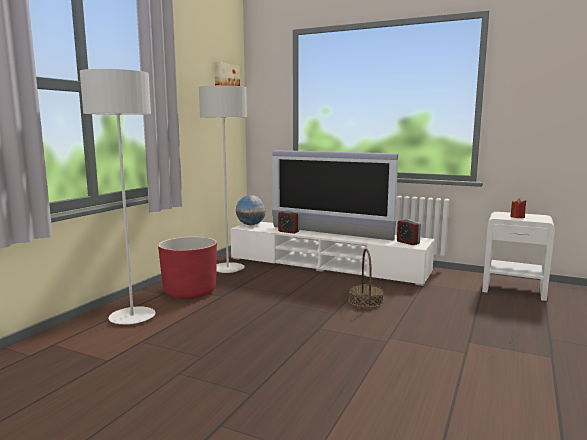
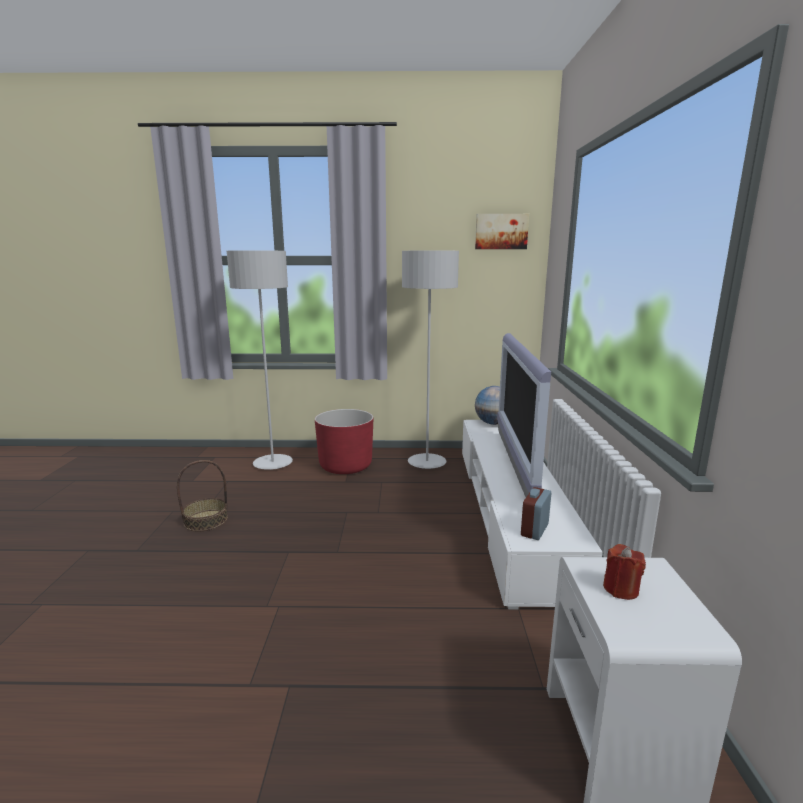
camera: 65 degrees right, 5 degrees up
(288, 232) = (487, 446): alarm clock -> none
(365, 301) = (394, 566): basket -> basket (206, 520)

